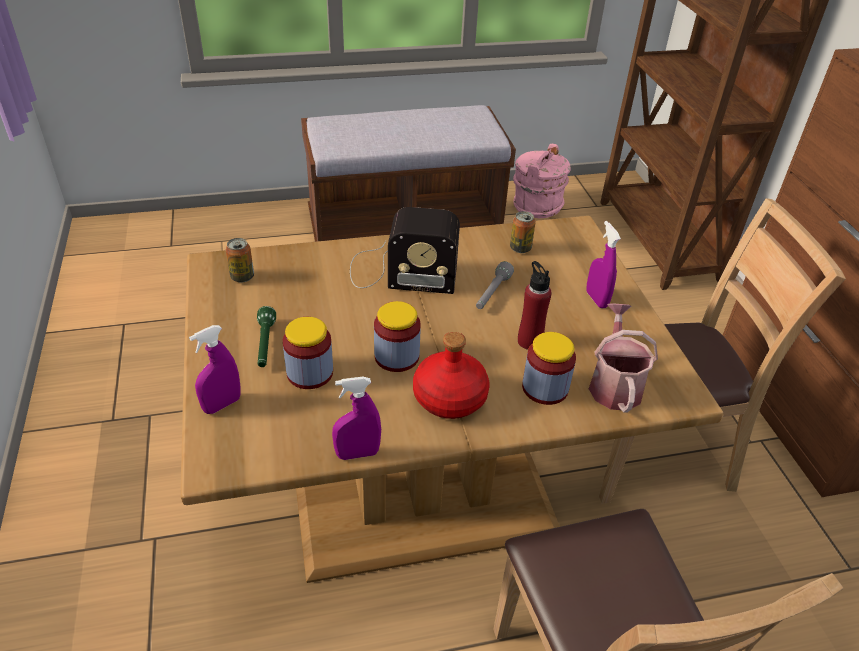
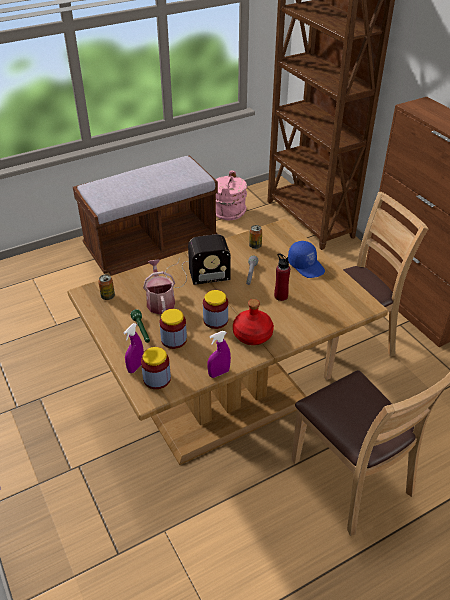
camera: 15 degrees left, 0 degrees up
(545, 388) = (298, 318): jar -> jar (157, 379)
(596, 299) = (306, 266): purple spray bottle -> blue cap
(614, 384) = (331, 308): watering can -> watering can (160, 301)

